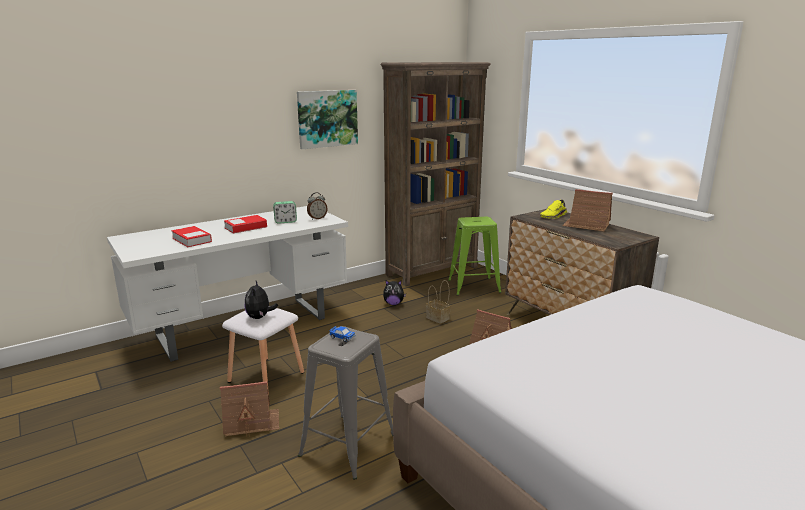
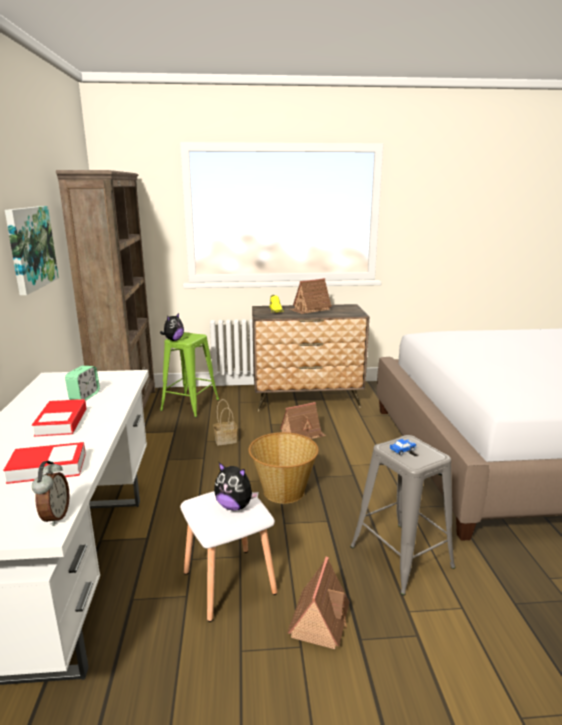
camera: 60 degrees left, 0 degrees up
(317, 218) = (106, 379): alarm clock -> alarm clock (55, 516)
(391, 364) = (283, 491): none -> basket
(393, 303) = (166, 451): plush toy -> plush toy (173, 340)

